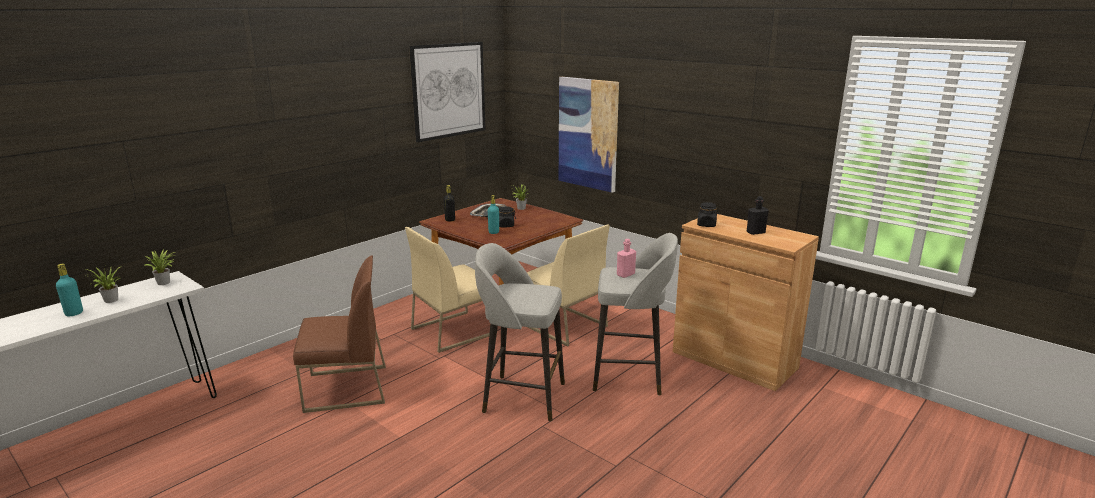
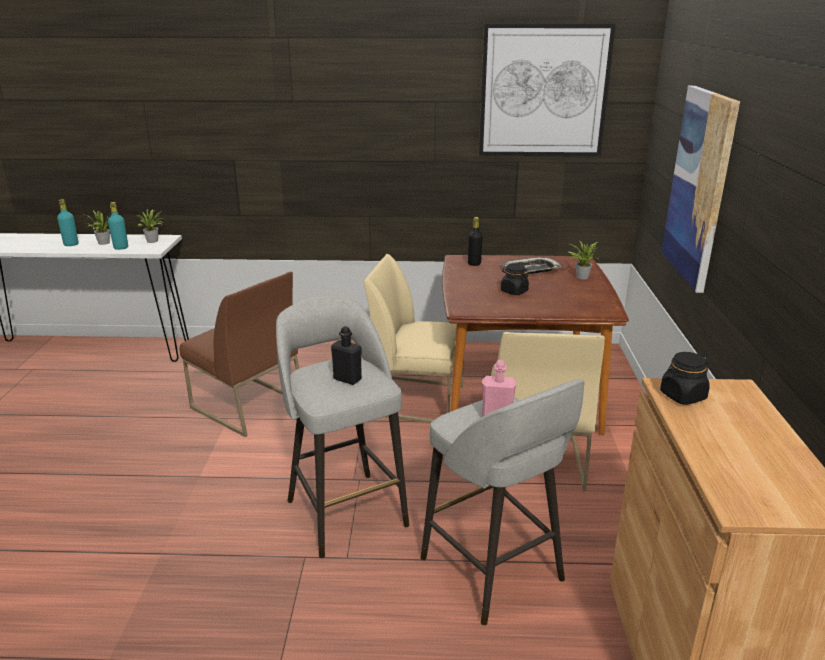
camera: 50 degrees right, 5 degrees up
(493, 232) = (483, 294): turquoise bottle -> turquoise bottle (121, 248)
(755, 232) = (741, 451): black bottle -> black bottle (347, 379)

